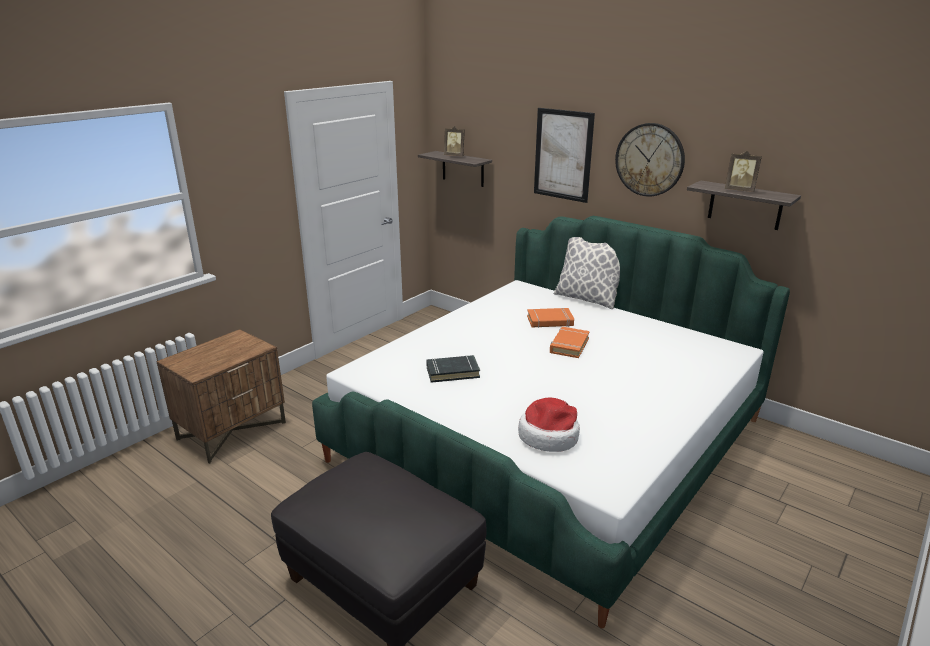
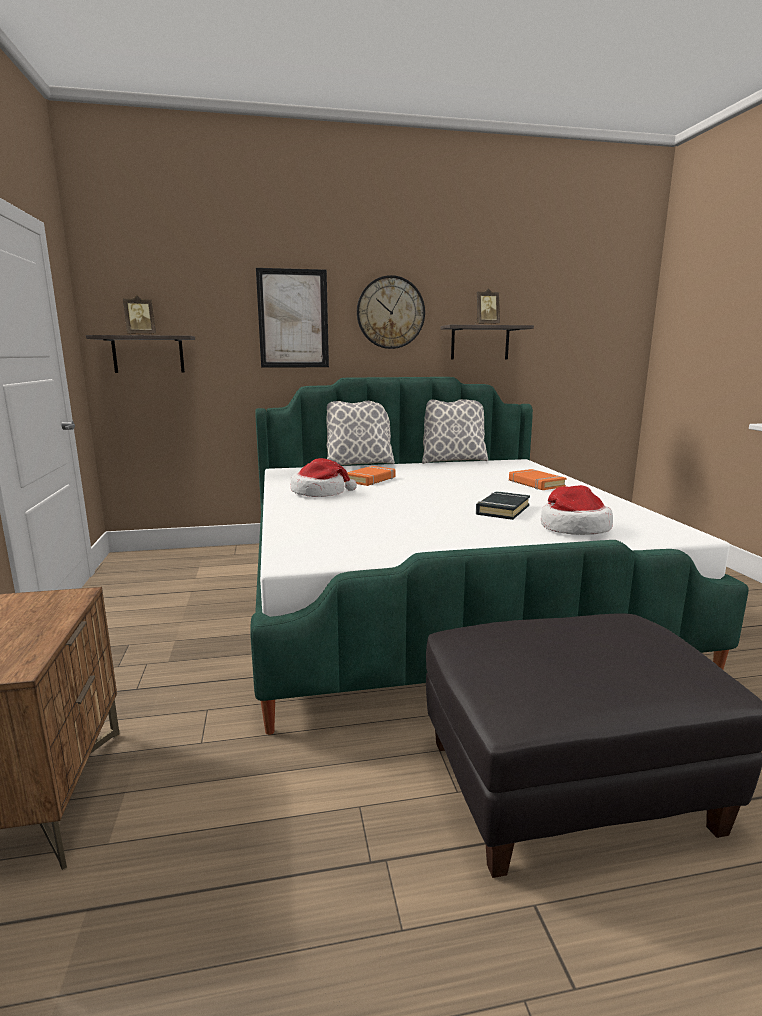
camera: 50 degrees left, 10 degrees down
(452, 372) = (391, 526): black book -> black book (502, 510)
(487, 321) = (320, 492): none -> hat
(569, 345) = (425, 486): orange book -> orange book (536, 484)
(676, 324) = (452, 461): none -> pillow

